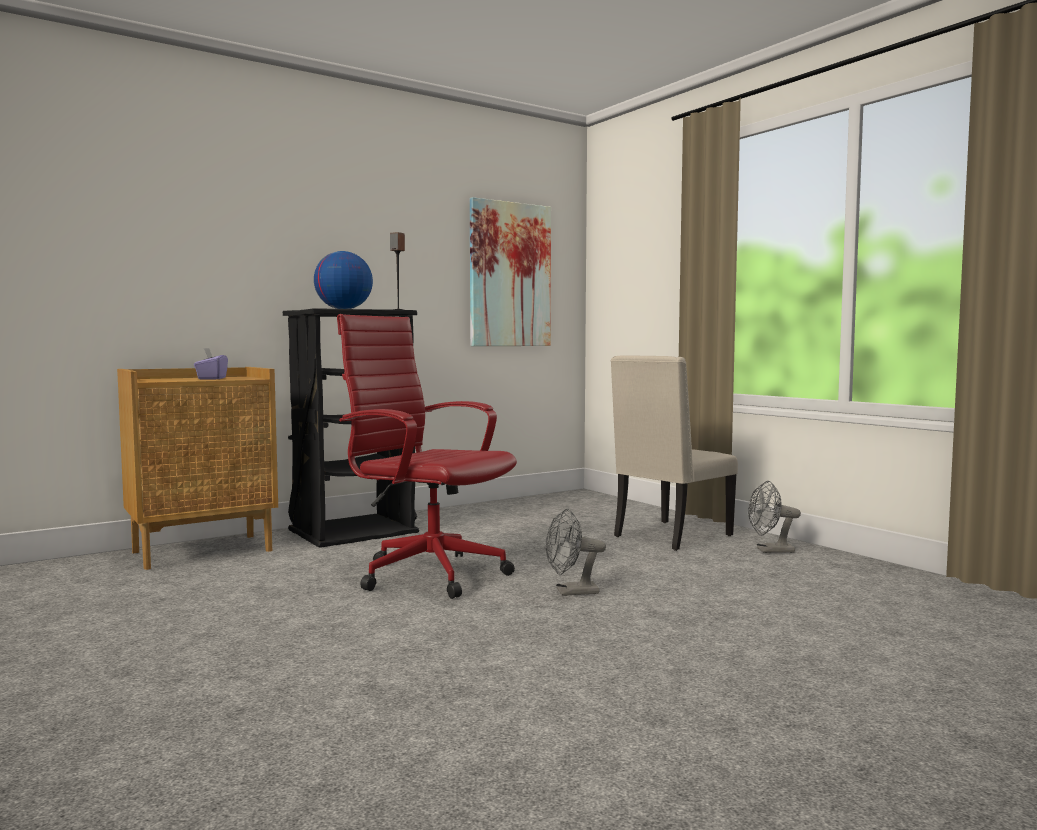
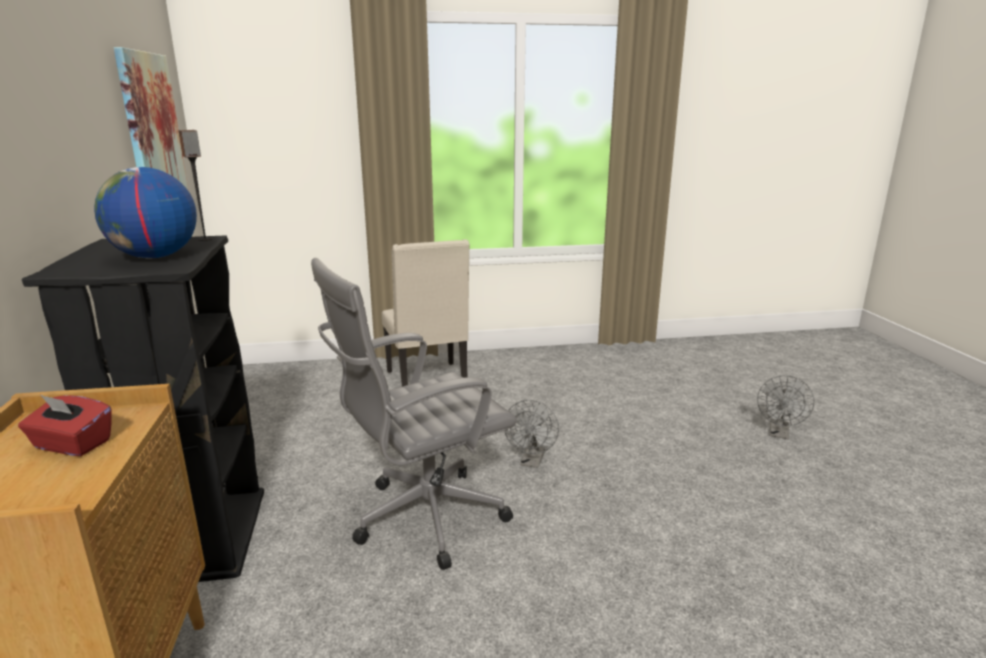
camera: 65 degrees left, 15 degrees up
(211, 378) = (72, 445): purple tissue box -> red tissue box
(427, 574) = (423, 519): red office chair -> grey office chair
(770, 551) = (498, 365): grey fan -> grey fan (779, 434)

